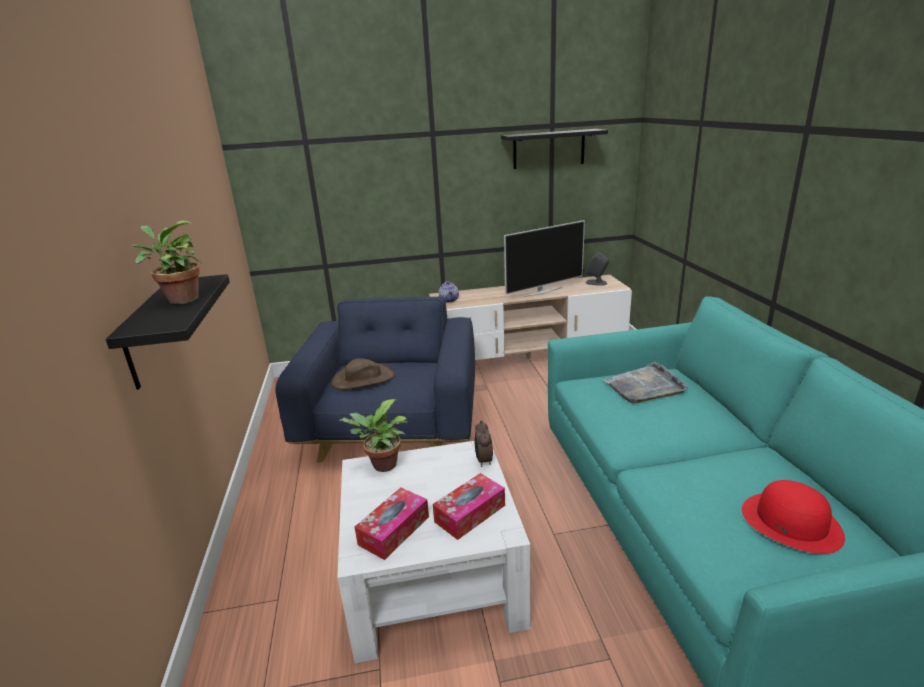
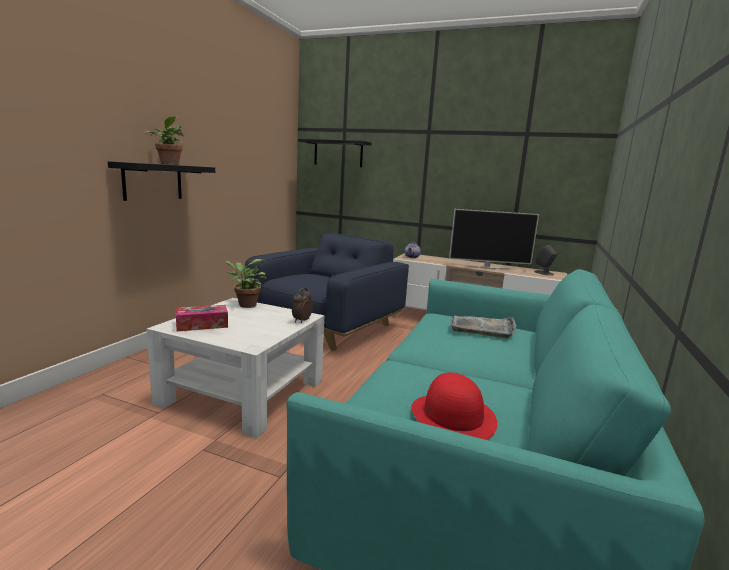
camera: 30 degrees right, 10 degrees down
(363, 379) = (305, 277): brown hat -> none
(470, 513) = (250, 334): tissue box -> none
(548, 149) = (520, 152): black shelf -> black shelf (338, 153)

